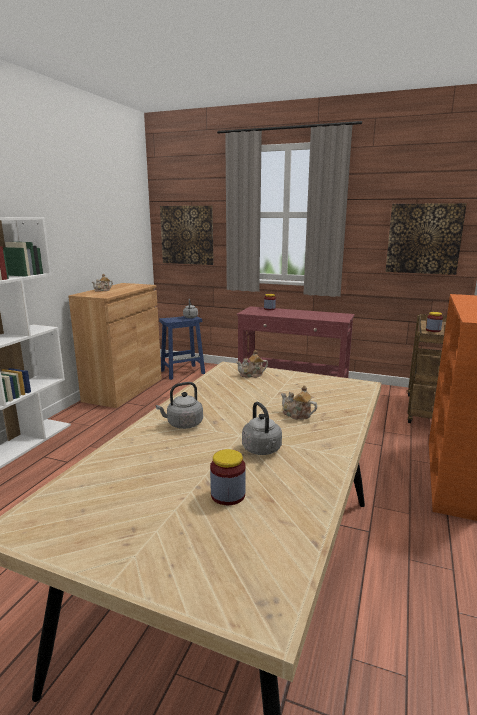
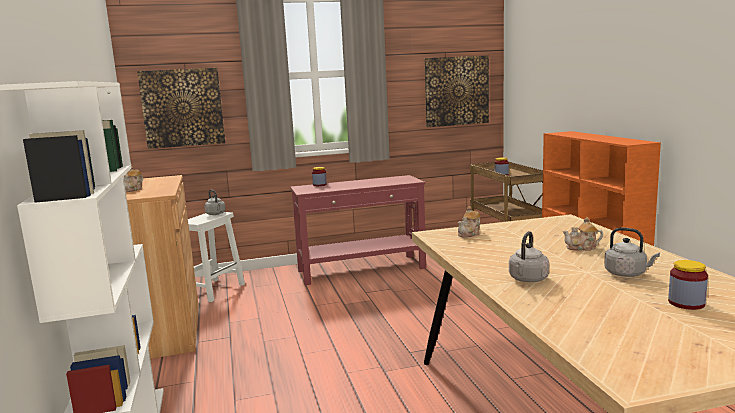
camera: 35 degrees left, 5 degrees down
(183, 372) = (213, 290): blue stool -> white stool

